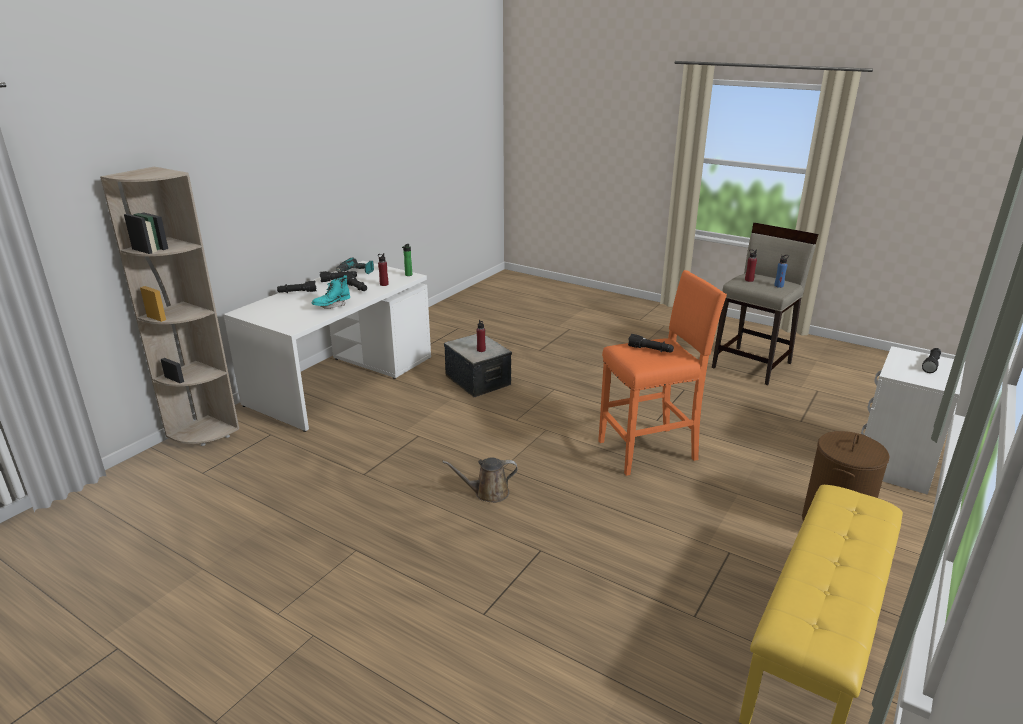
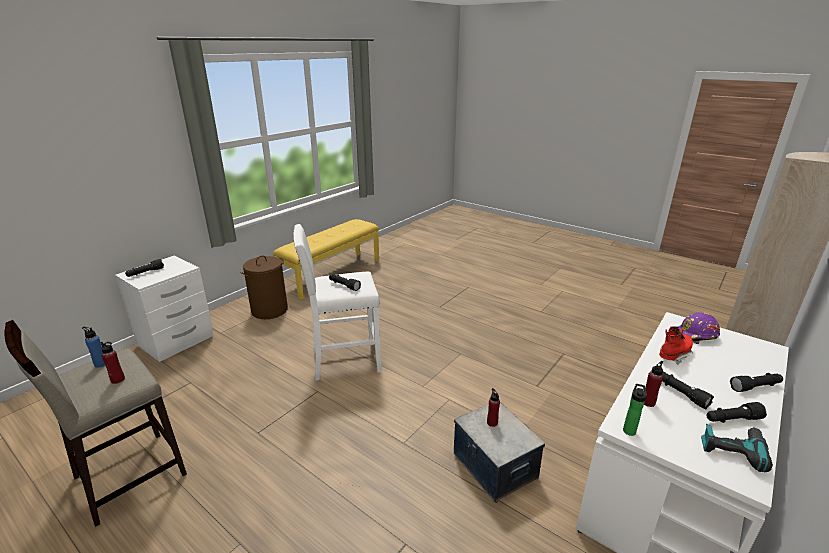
camera: 175 degrees left, 0 degrees up
(292, 318) = (696, 335): none -> purple hard hat
(332, 306) = (674, 354): turquoise boot -> red boot
(488, 493) = (470, 336): brown watering can -> none
(650, 450) = (344, 361): orange stool -> white stool

